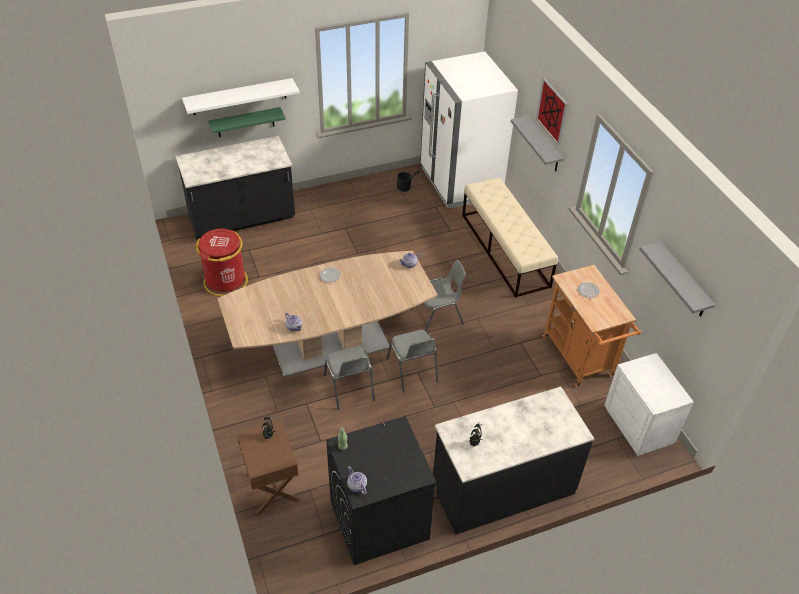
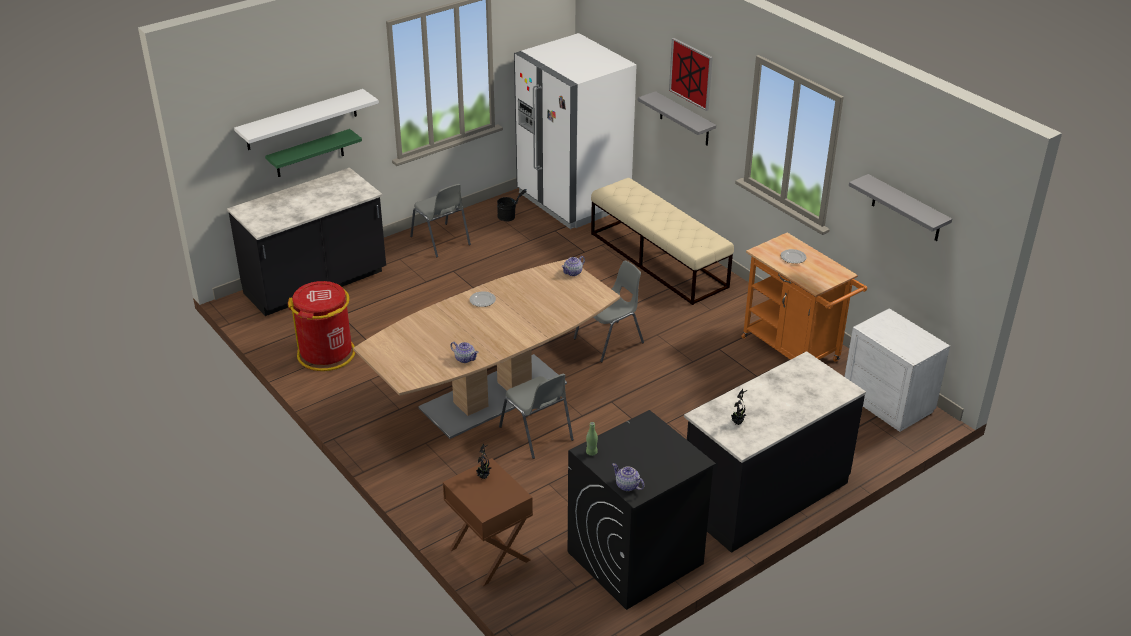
camera: 15 degrees left, 10 degrees down
(412, 371) = (605, 401): grey chair -> grey chair (441, 241)

